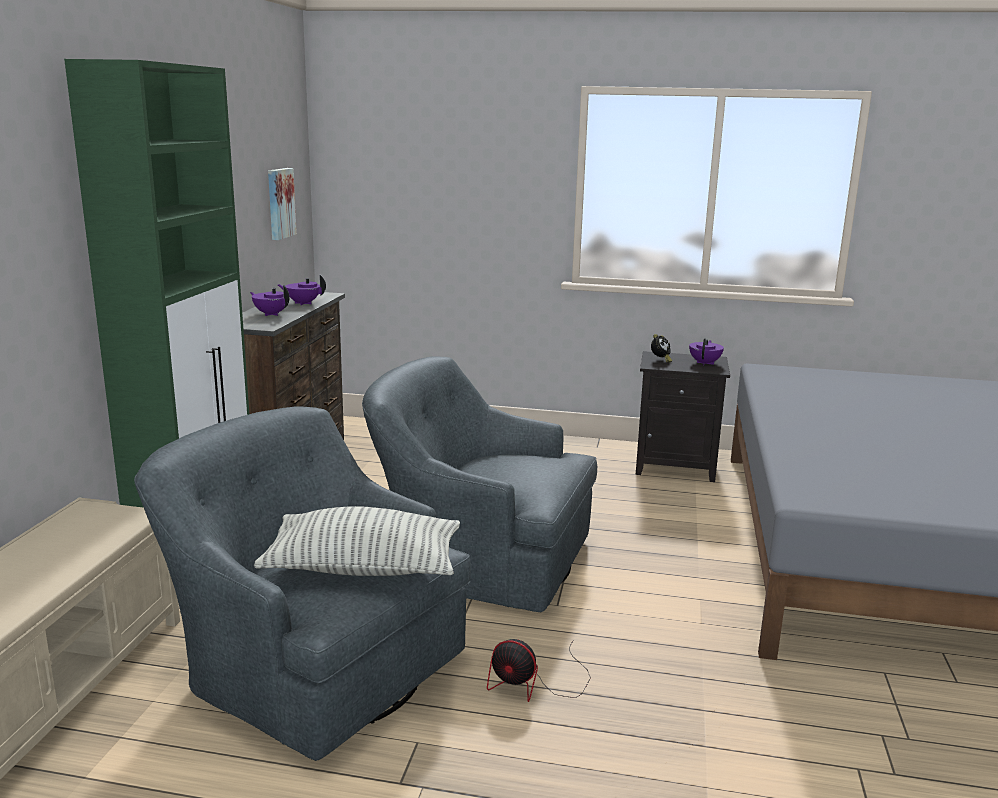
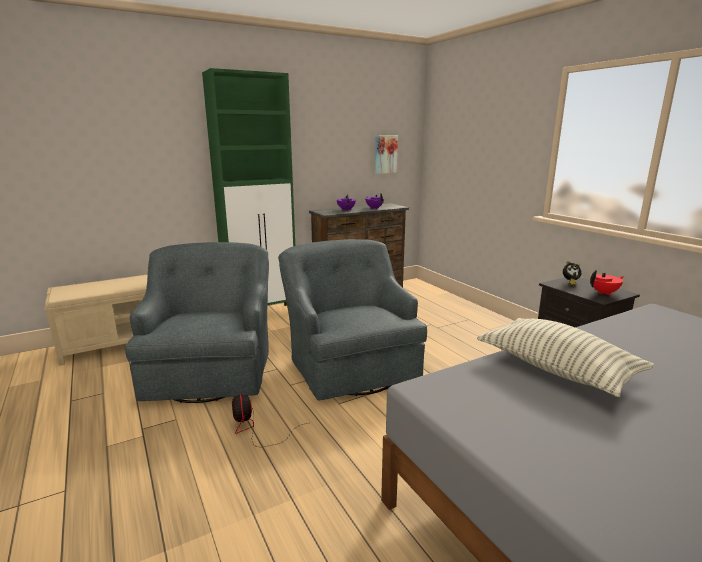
camera: 50 degrees right, 0 degrees up
(363, 568) = (198, 324): pillow -> pillow (556, 369)
(705, 363) = (604, 293): purple teapot -> red teapot

